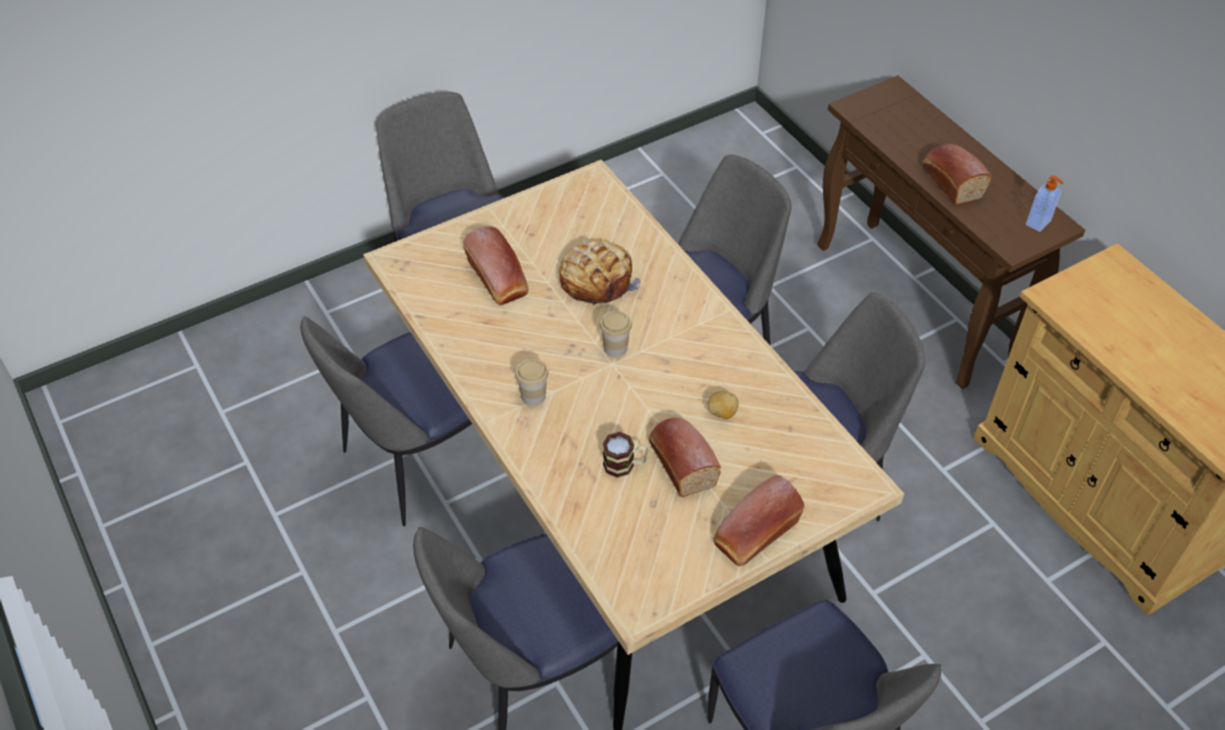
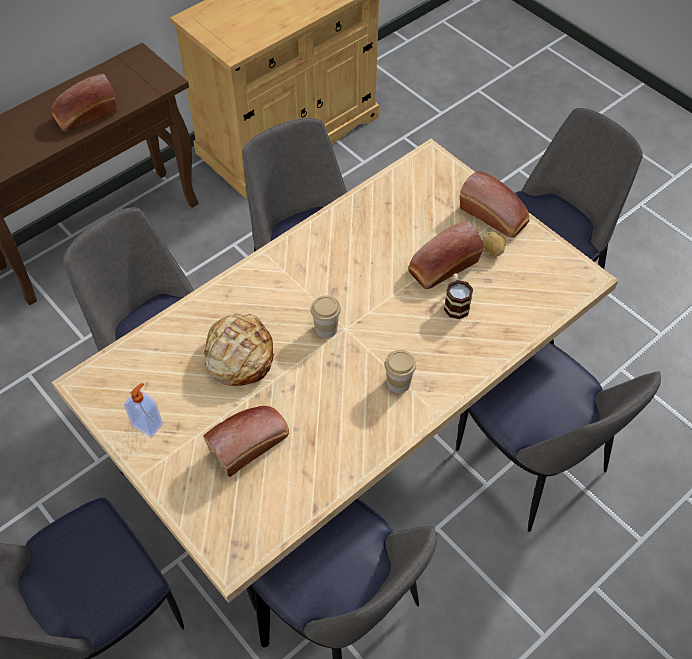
camera: 100 degrees left, 5 degrees up
(722, 413) = (383, 246): potato -> potato (493, 251)
(1039, 223) = (136, 65): soap dispenser -> soap dispenser (148, 424)

